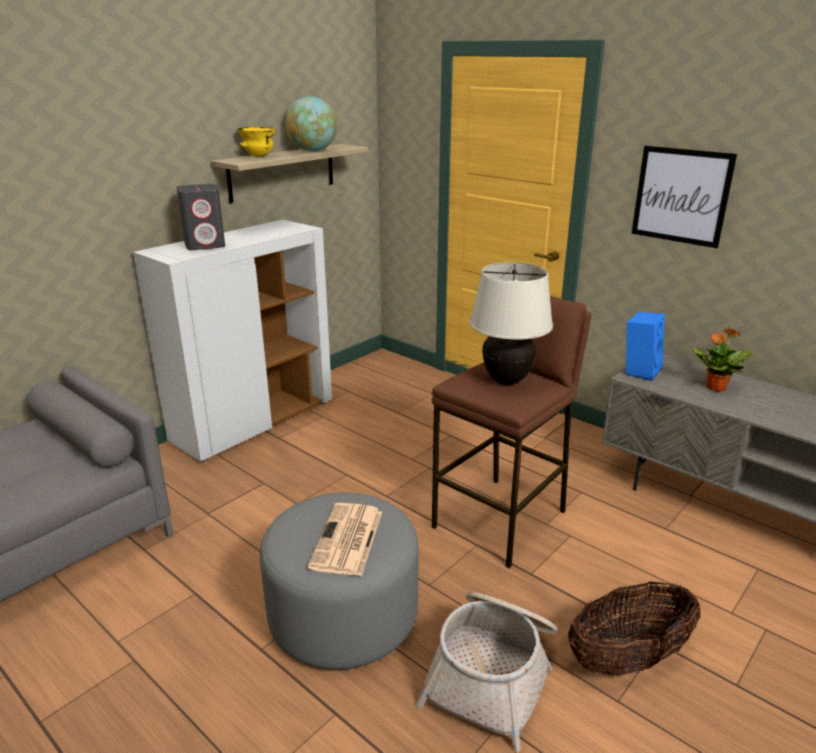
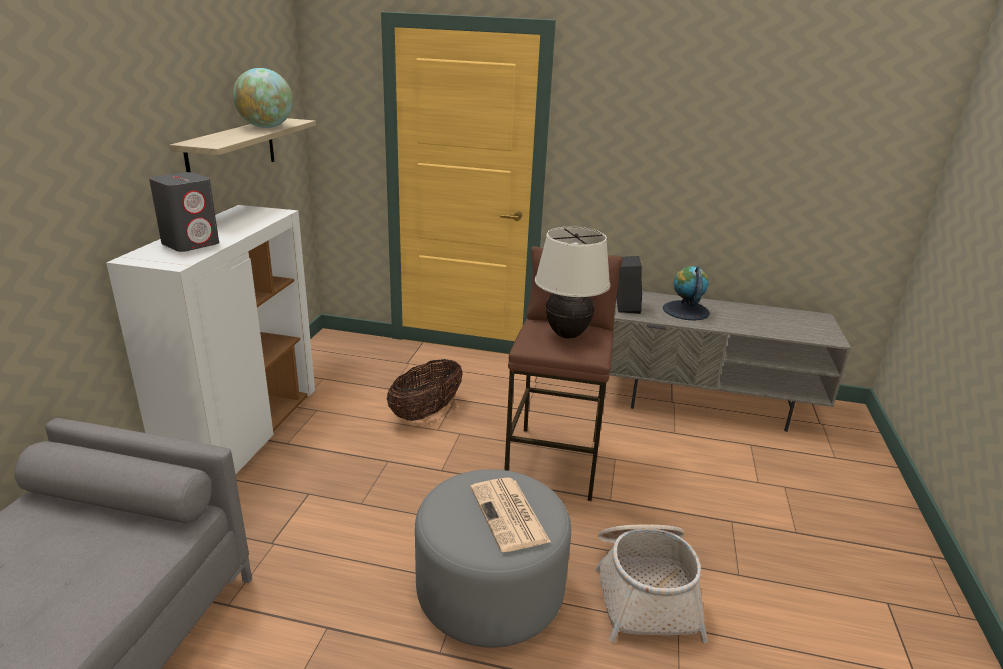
camera: 30 degrees left, 0 degrees up
(259, 156) = (219, 137): yellow bowl -> none
(628, 659) = (722, 541): basket -> basket (426, 412)
(639, 371) = (624, 307): blue speaker -> black speaker
(681, 196) = (633, 155): picture -> none
(715, 388) = (685, 310): potted plant -> globe

